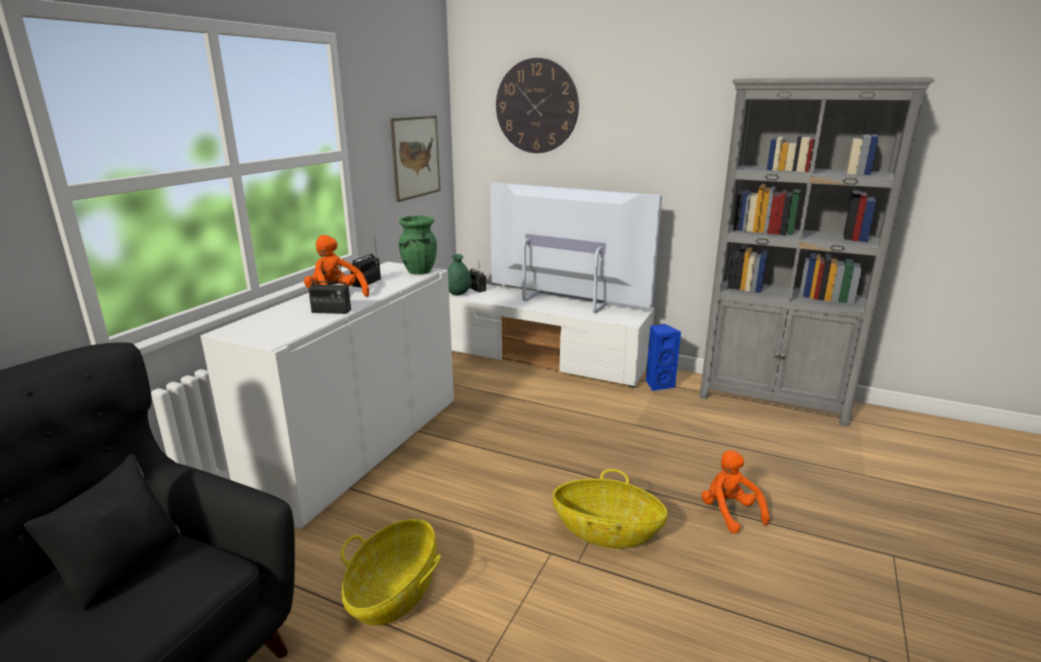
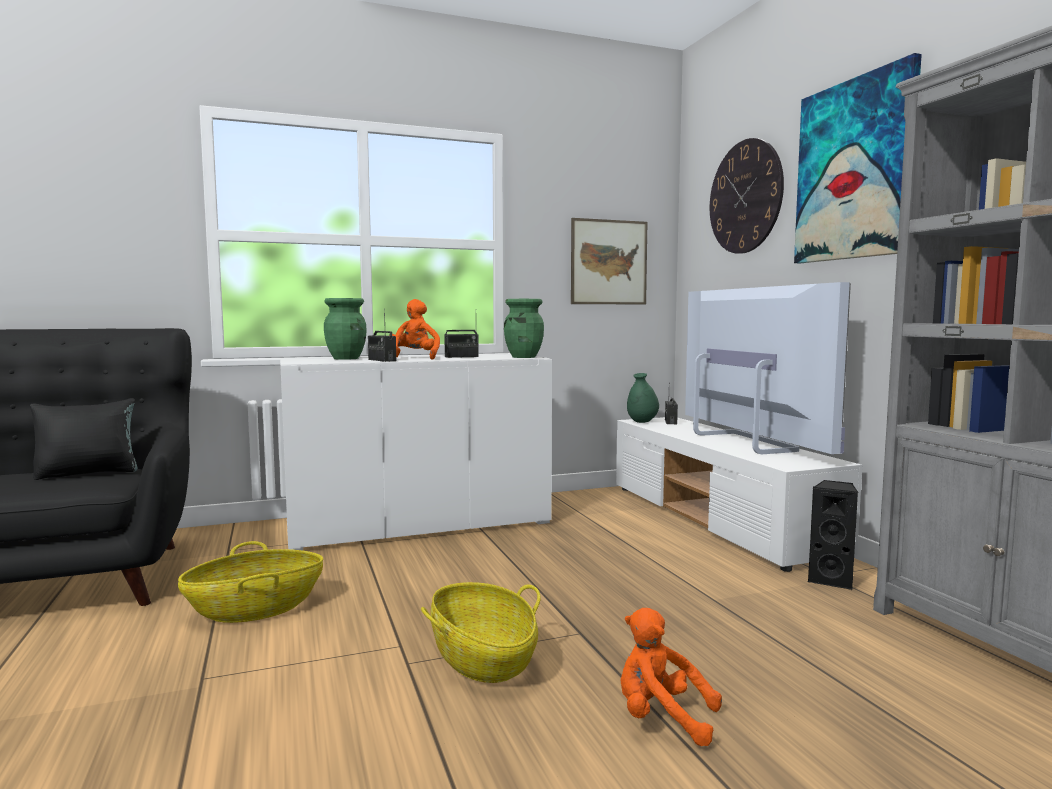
camera: 45 degrees right, 15 degrees down
(276, 315) = (346, 358): none -> green vase
(646, 108) = (854, 170): none -> picture
(658, 384) = (831, 580): blue speaker -> black speaker
(729, 512) = (661, 718): orange plush toy -> orange plush toy turned 90 degrees counterclockwise

